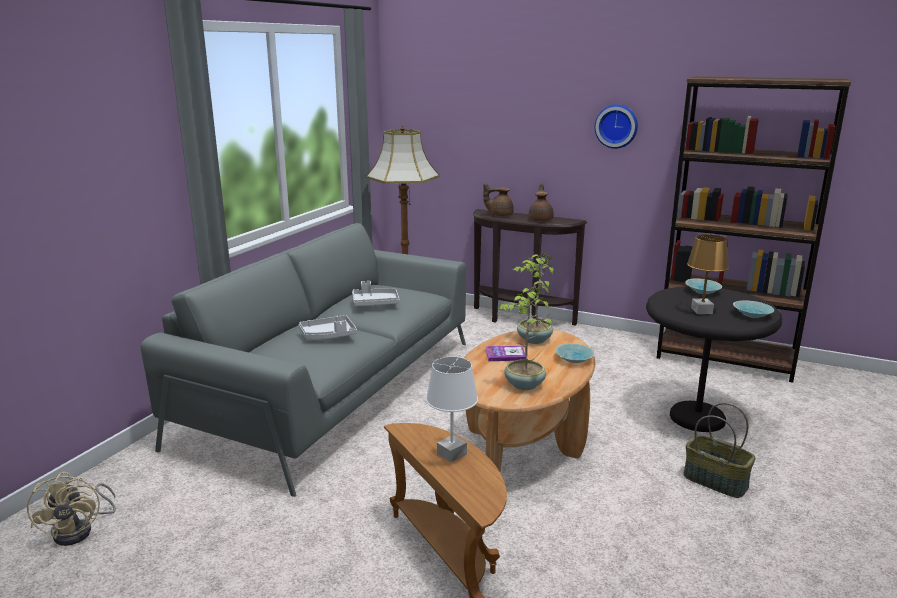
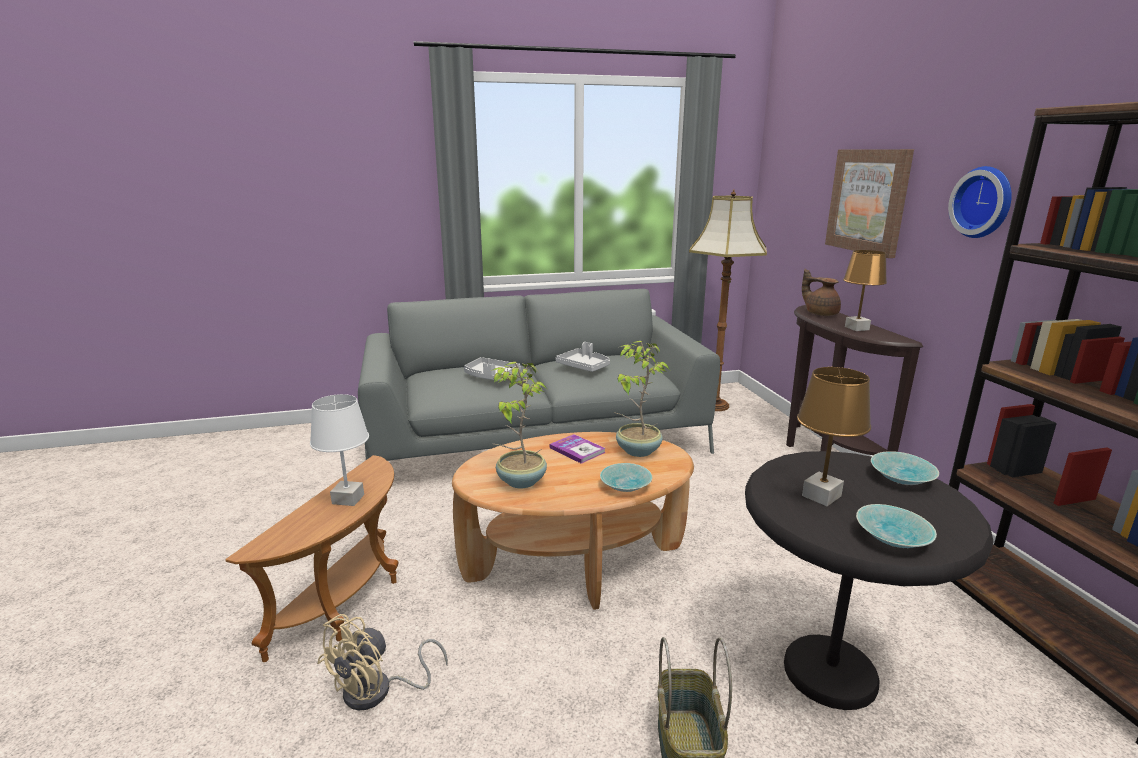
camera: 50 degrees right, 0 degrees up
(81, 530) = (268, 450): beige fan -> beige fan (378, 692)
(518, 128) = (868, 201): none -> picture
(541, 219) = (857, 328): brown teapot -> brown table lamp

